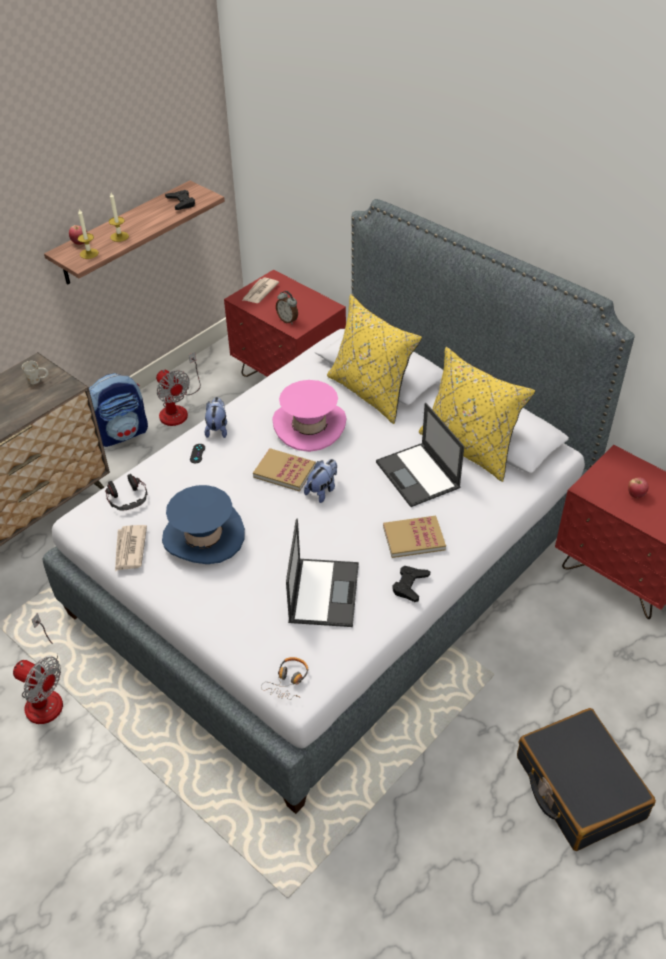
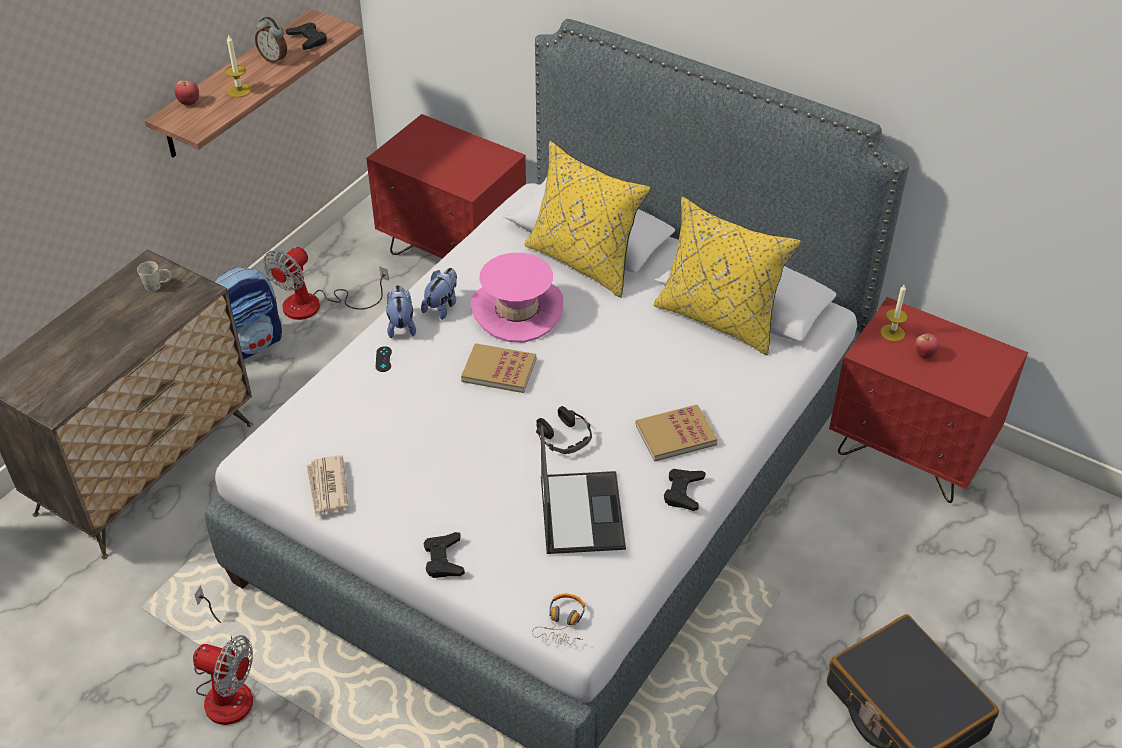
camera: 10 degrees left, 0 degrees up
(89, 253) = (205, 116): candle -> candle (892, 333)
(128, 497) = (308, 424): headphones -> headphones (564, 437)
(177, 409) = (316, 305): fan -> fan turned 75 degrees clockwise
(203, 536) = (417, 461): blue hat -> none
(206, 617) = (444, 559): none -> black game controller
(259, 292) = (411, 145): newspaper -> none
(288, 320) = (456, 178): alarm clock -> alarm clock (274, 59)
(322, 490) = (551, 389): plush toy -> plush toy (442, 306)
(418, 475) = (664, 358): laptop -> none

